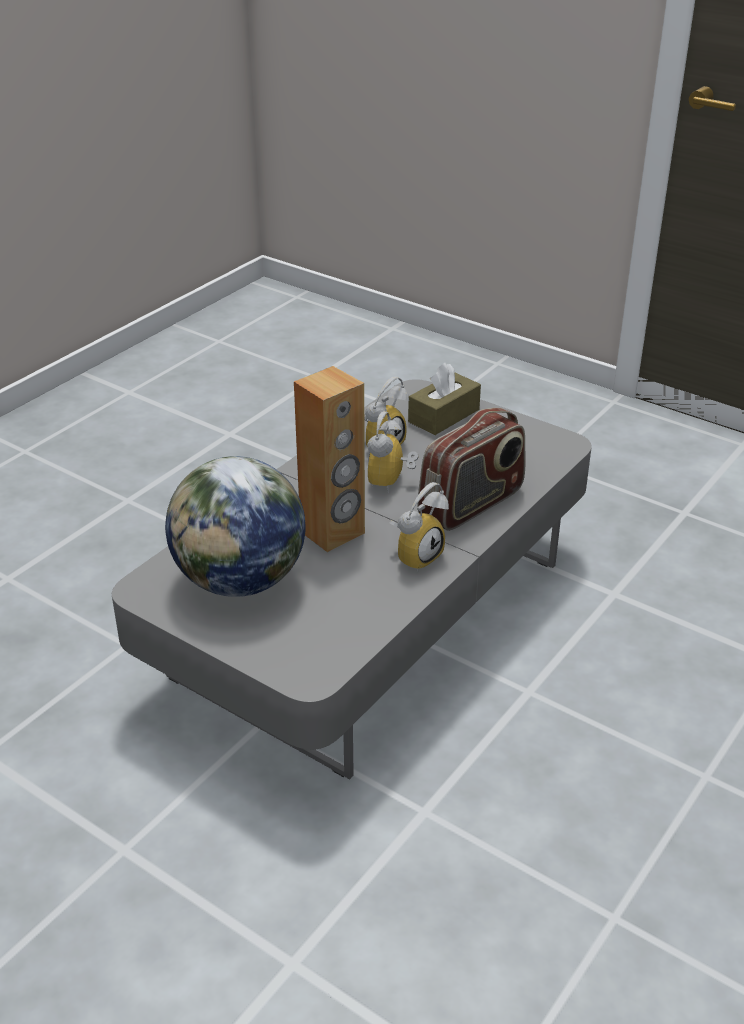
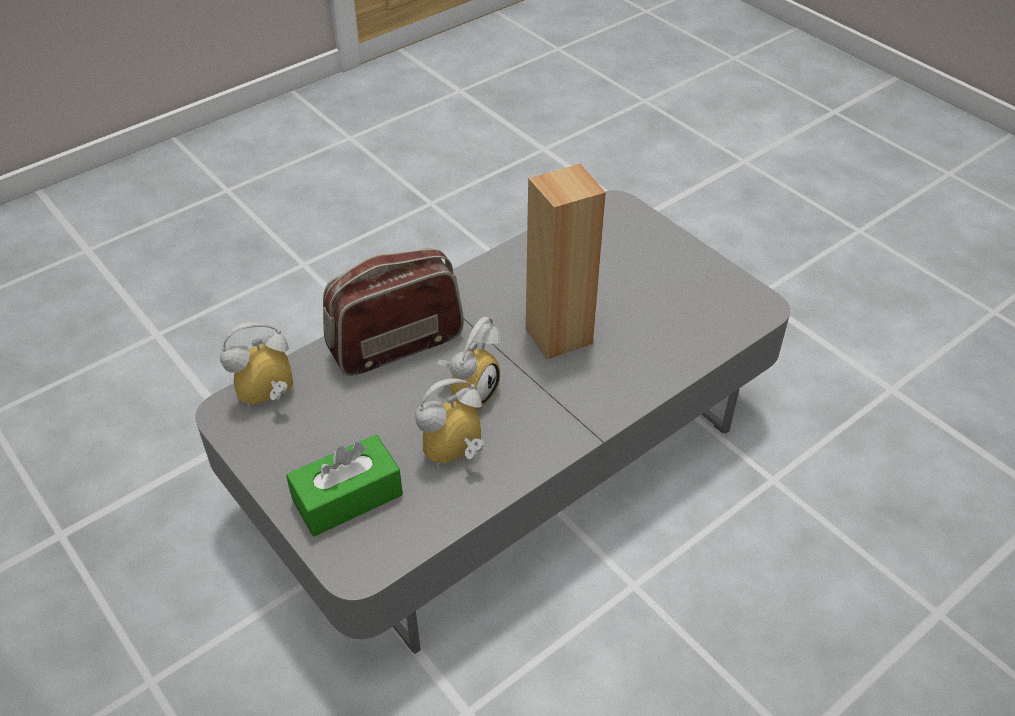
camera: 165 degrees left, 10 degrees up
(240, 581) = (663, 298): globe -> none
(416, 555) = (484, 294): alarm clock -> alarm clock (268, 400)
(443, 416) = (347, 497): brown tissue box -> green tissue box

